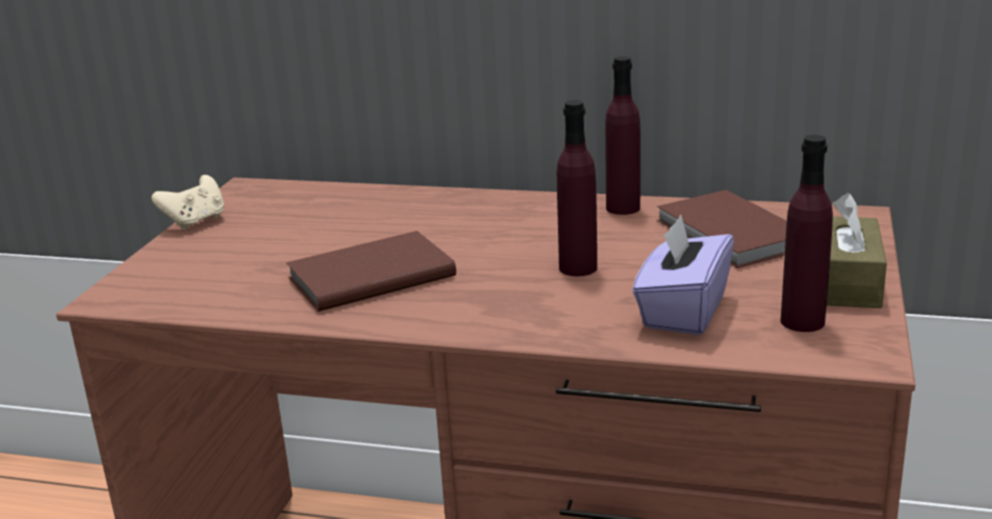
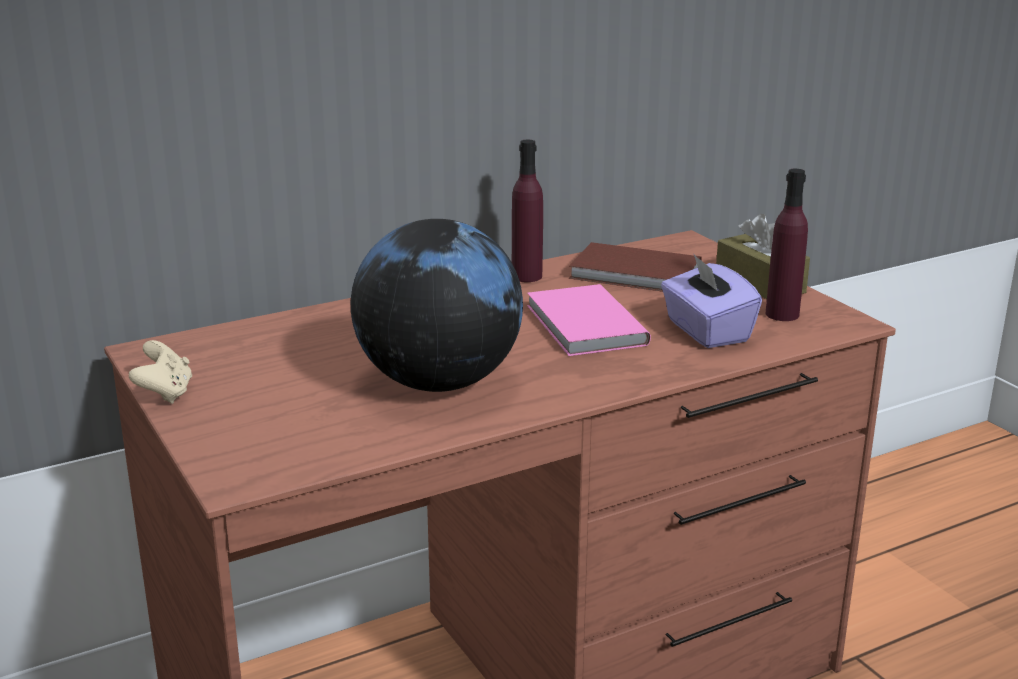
camera: 45 degrees left, 0 degrees up
(368, 276) = (439, 382): brown book -> globe
(578, 268) = (583, 326): purple bottle -> pink book

